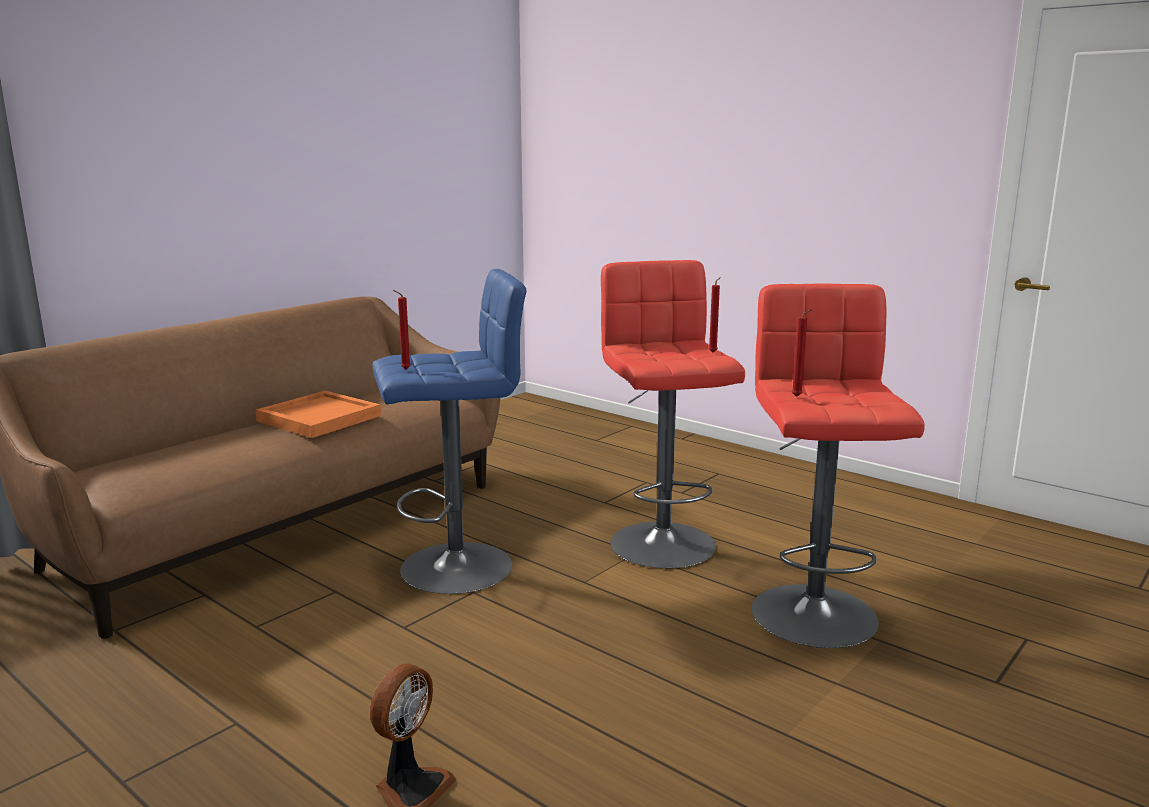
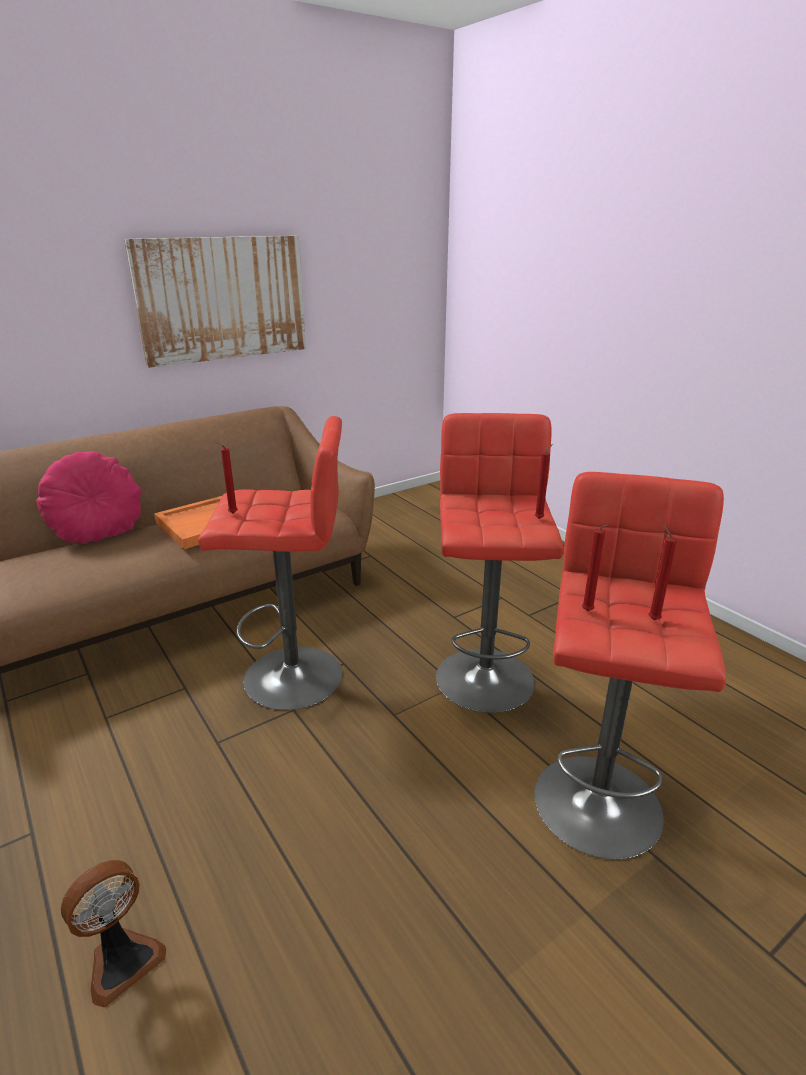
camera: 15 degrees right, 10 degrees up
(194, 437) = (99, 535): none -> pink pillow
(299, 177) = (223, 299): none -> picture
(458, 568) = (294, 678): blue stool -> red stool
(851, 397) = (652, 619): none -> red candle

